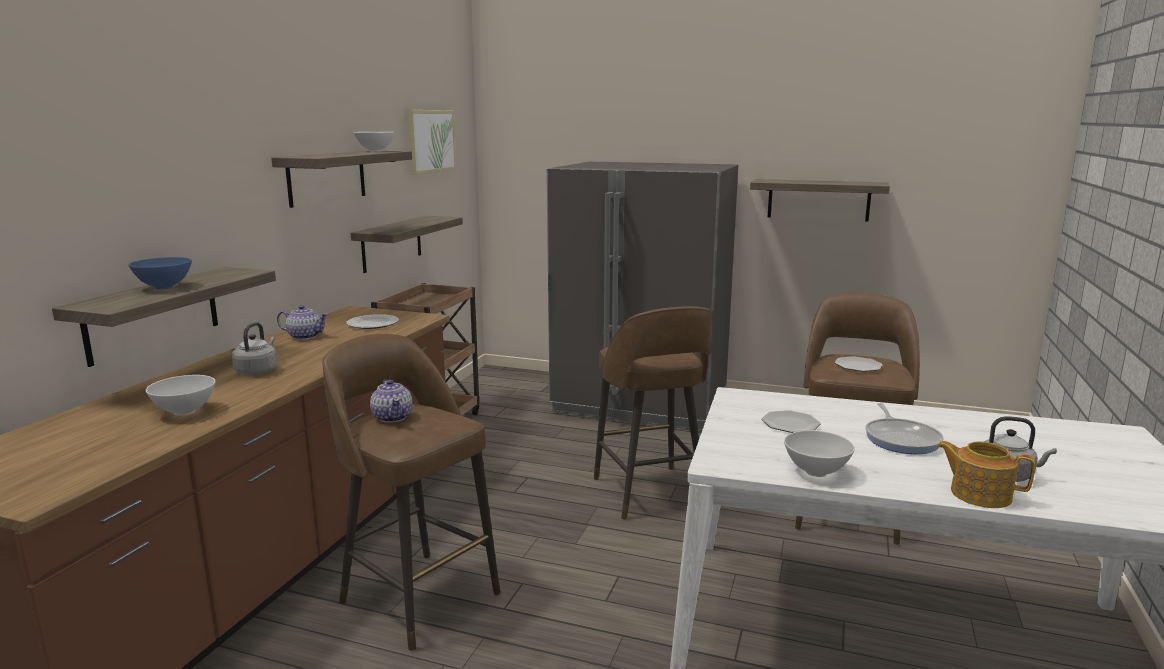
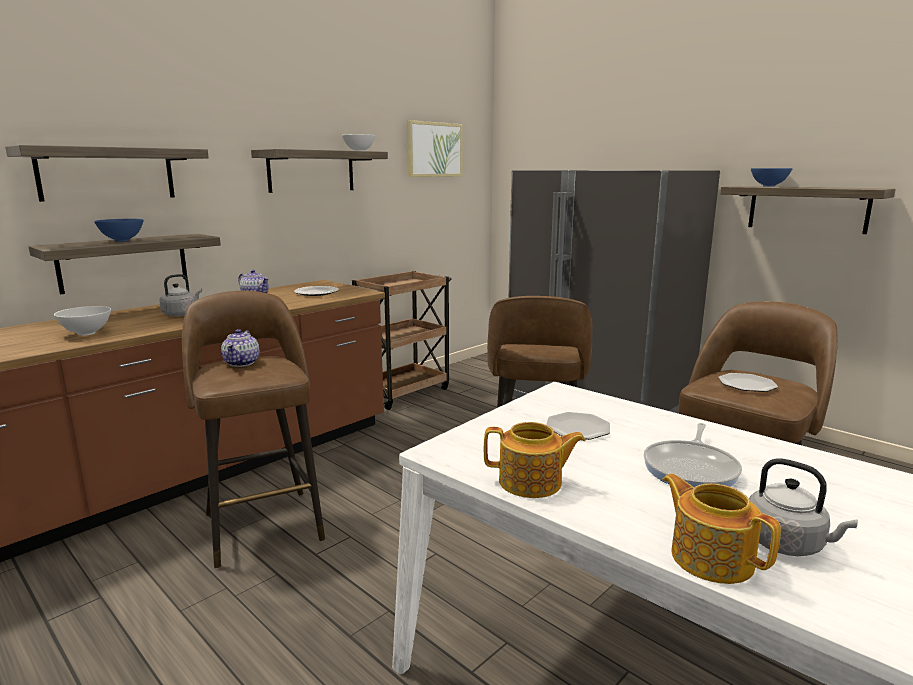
camera: 25 degrees right, 0 degrees up
(392, 243) = (382, 233): shelf -> shelf (107, 174)
(787, 180) = (768, 186): none -> blue bowl
(815, 472) = (531, 483): white bowl -> teapot

